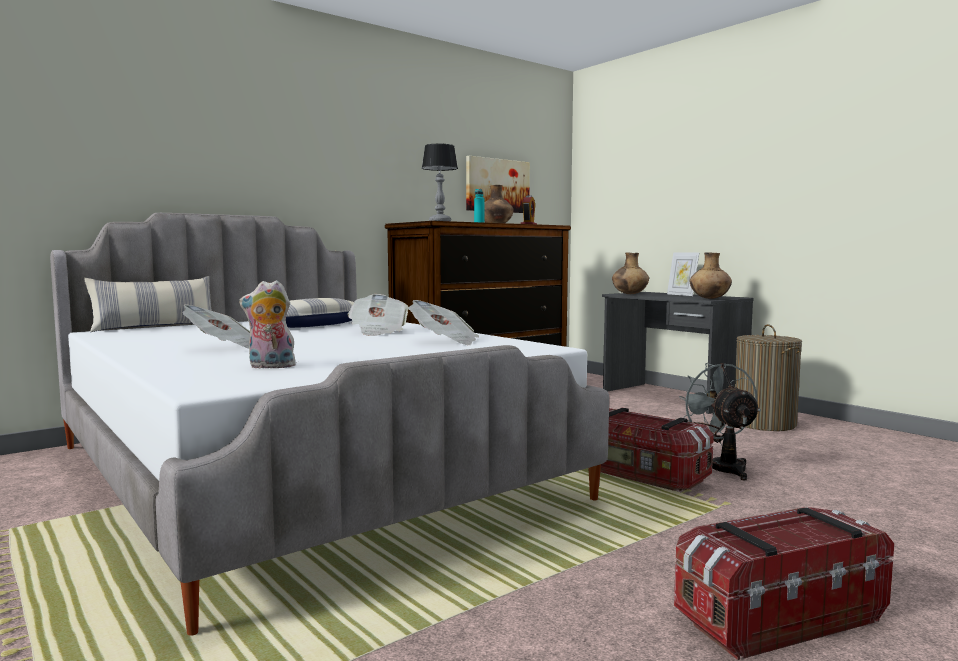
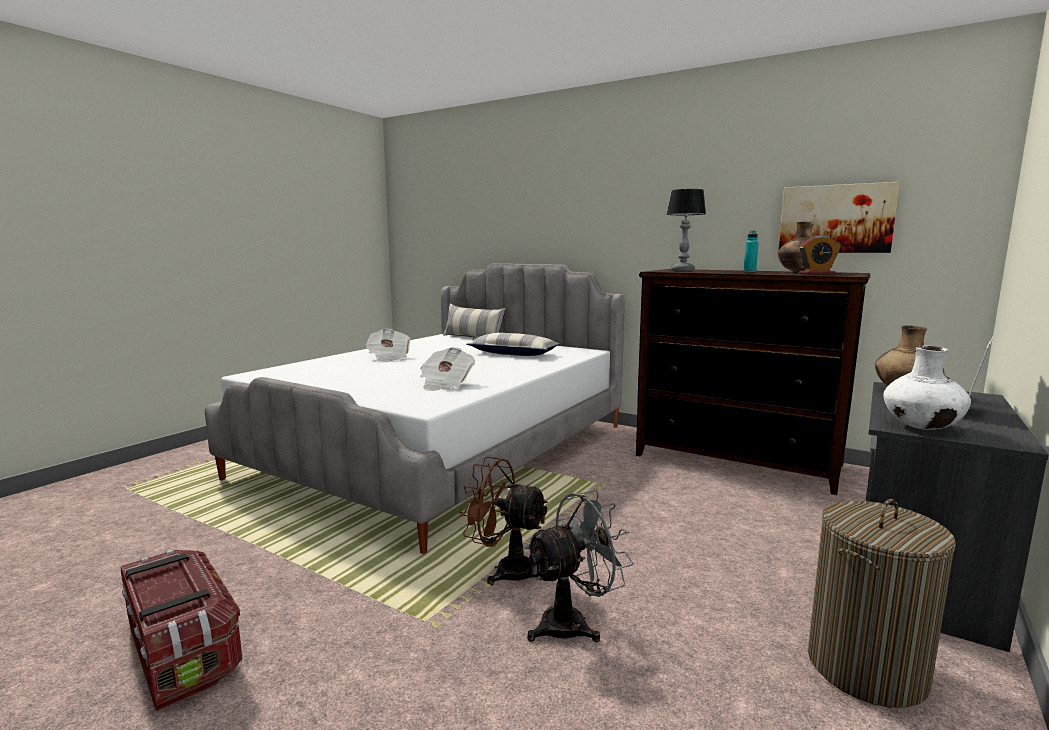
camera: 70 degrees right, 5 degrees up
(270, 367) = (318, 372): plush toy -> none
(378, 332) = (491, 367): newspaper -> none
(640, 475) = (505, 570): storage box -> brown fan
(709, 298) = (921, 427): brown vase -> white vase

